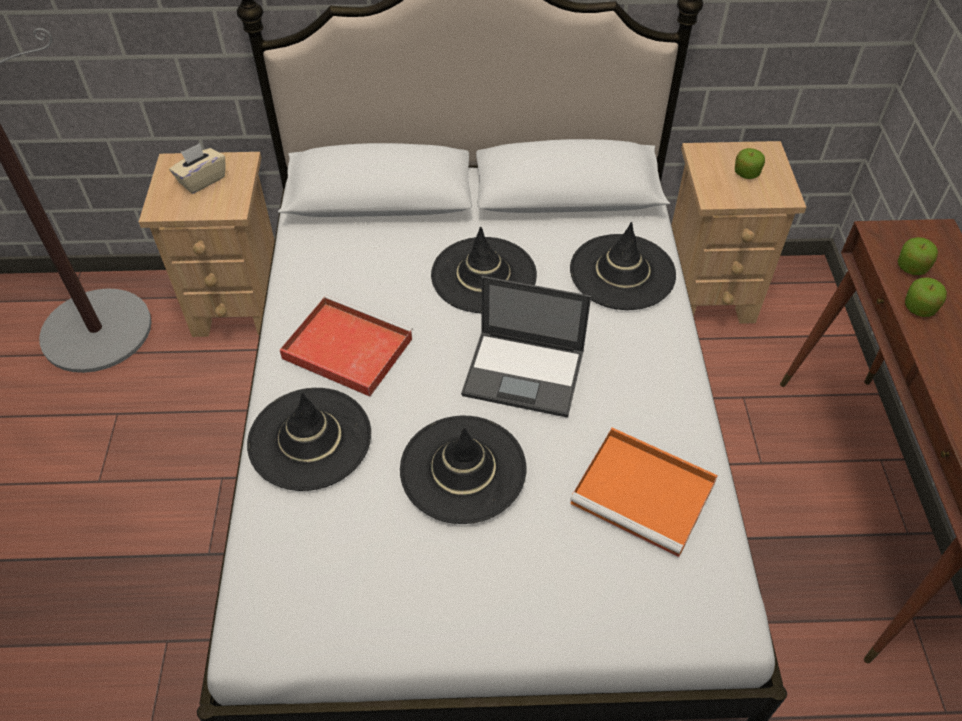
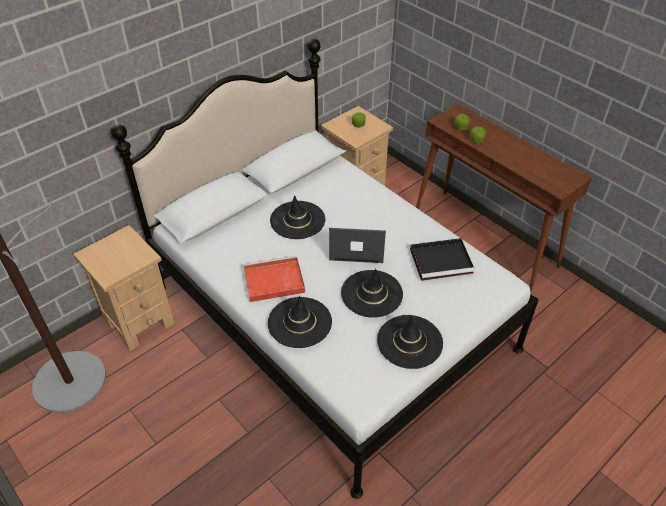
camera: 40 degrees left, 5 degrees down
(202, 180) = (114, 253): beige tissue box -> none
(525, 373) = (356, 246): laptop -> laptop turned 150 degrees counterclockwise
(622, 272) = (351, 188): black hat -> black hat (409, 342)
(645, 494) = (442, 261): orange tray -> black tray

